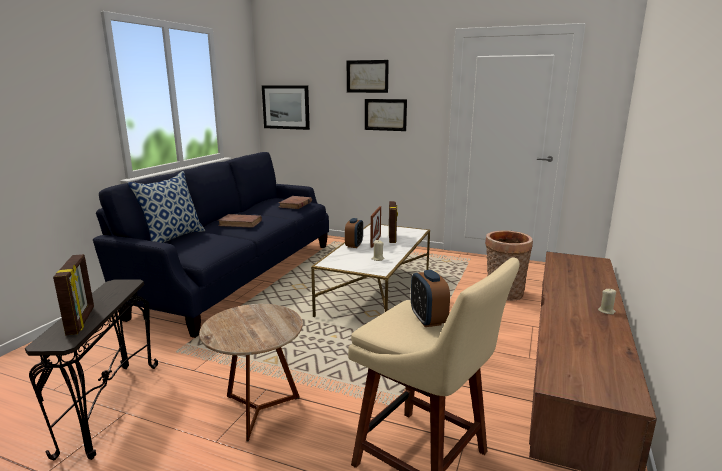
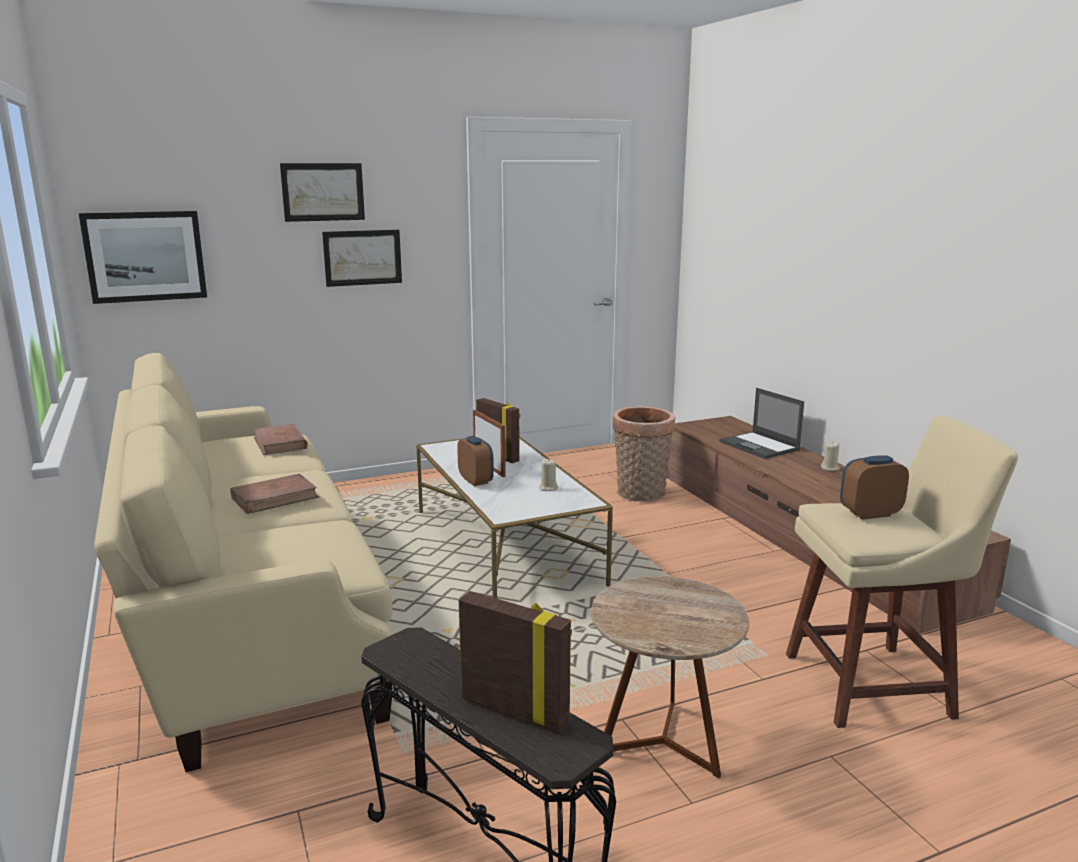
camera: 45 degrees left, 0 degrees up
(173, 238) = (224, 559): pillow -> none
(238, 276) = (246, 608): blue sofa -> beige sofa
(428, 320) = (870, 513): alarm clock -> alarm clock turned 135 degrees clockwise
(583, 281) = (760, 446): none -> laptop

